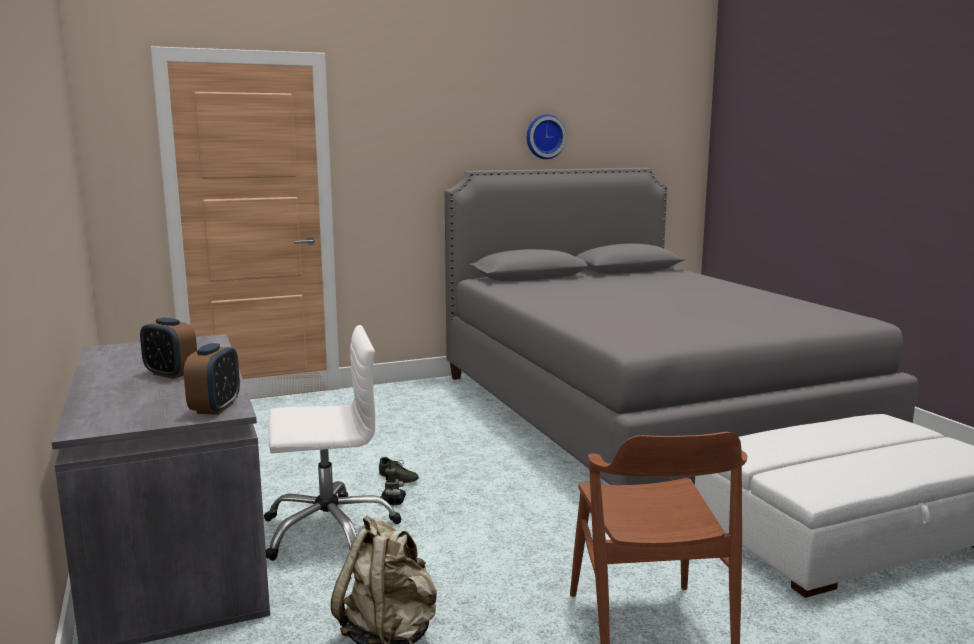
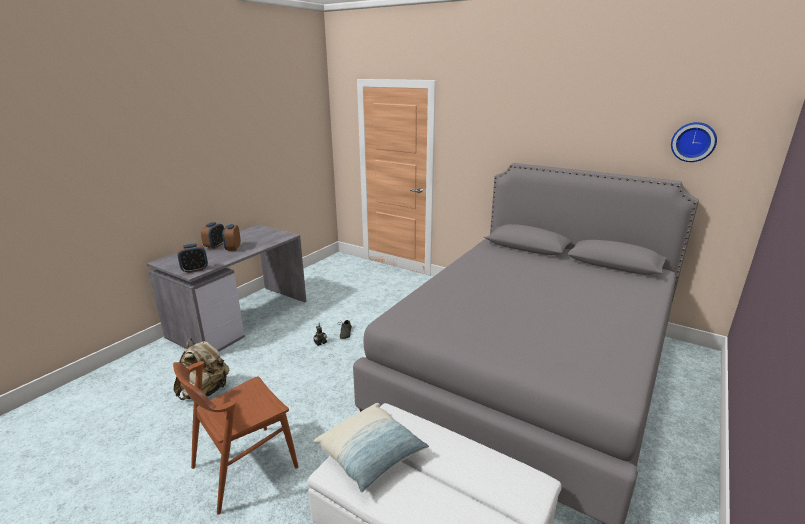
camera: 55 degrees right, 10 degrees up
(118, 383) = (215, 246): none -> alarm clock
(328, 530) = (280, 340): white office chair -> none
(544, 137) = (583, 144): wall clock -> wall clock (693, 142)
(801, 468) = (371, 455): none -> pillow

